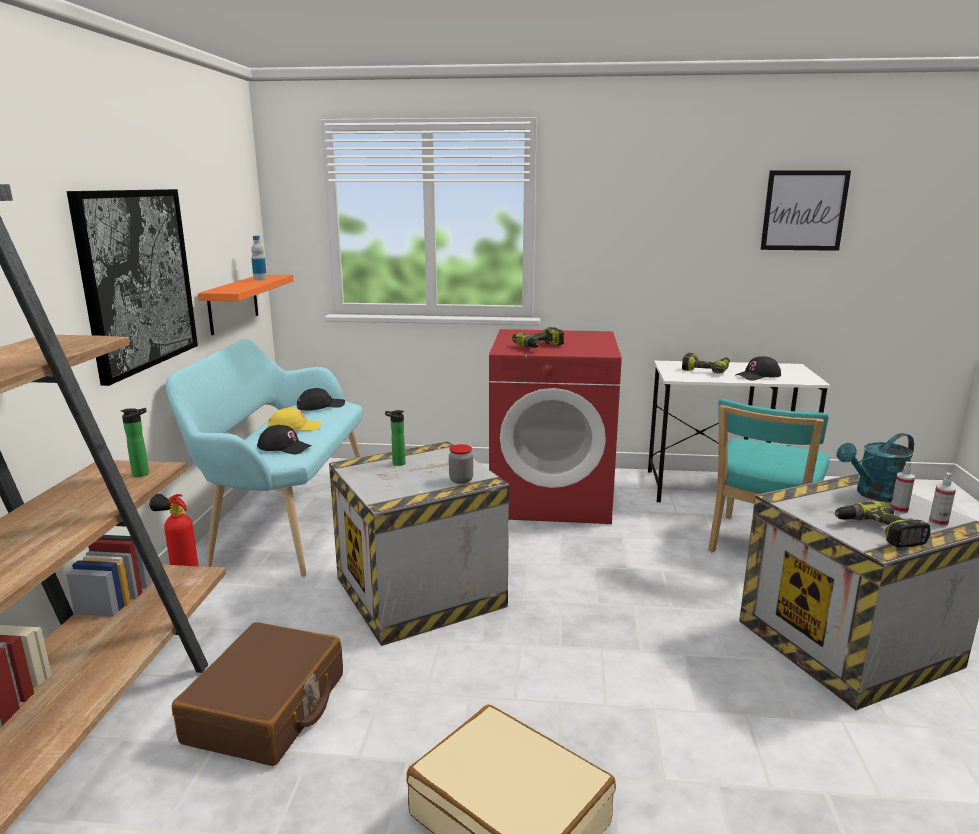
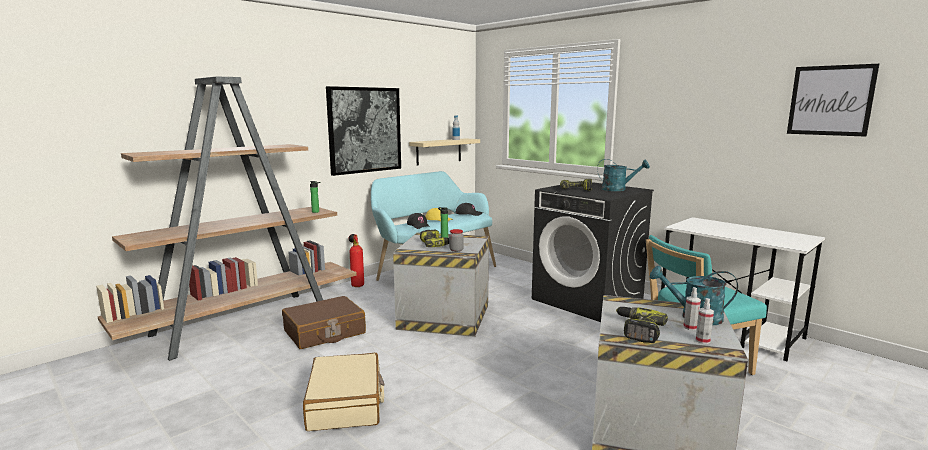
camera: 40 degrees right, 5 degrees down
(233, 303) = (439, 151): orange shelf -> beige shelf
(552, 497) = (588, 300): red washing machine -> black washing machine
(581, 337) = (618, 189): none -> turquoise watering can
(706, 370) = (717, 227): power drill -> power drill (437, 244)
(758, 376) = (753, 236): black cap -> none

